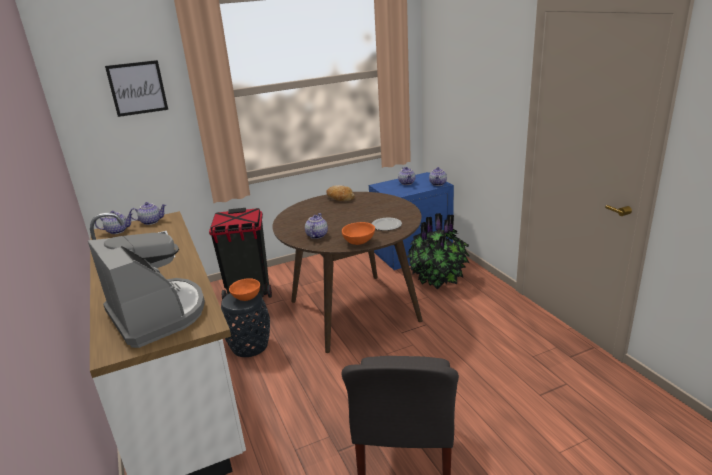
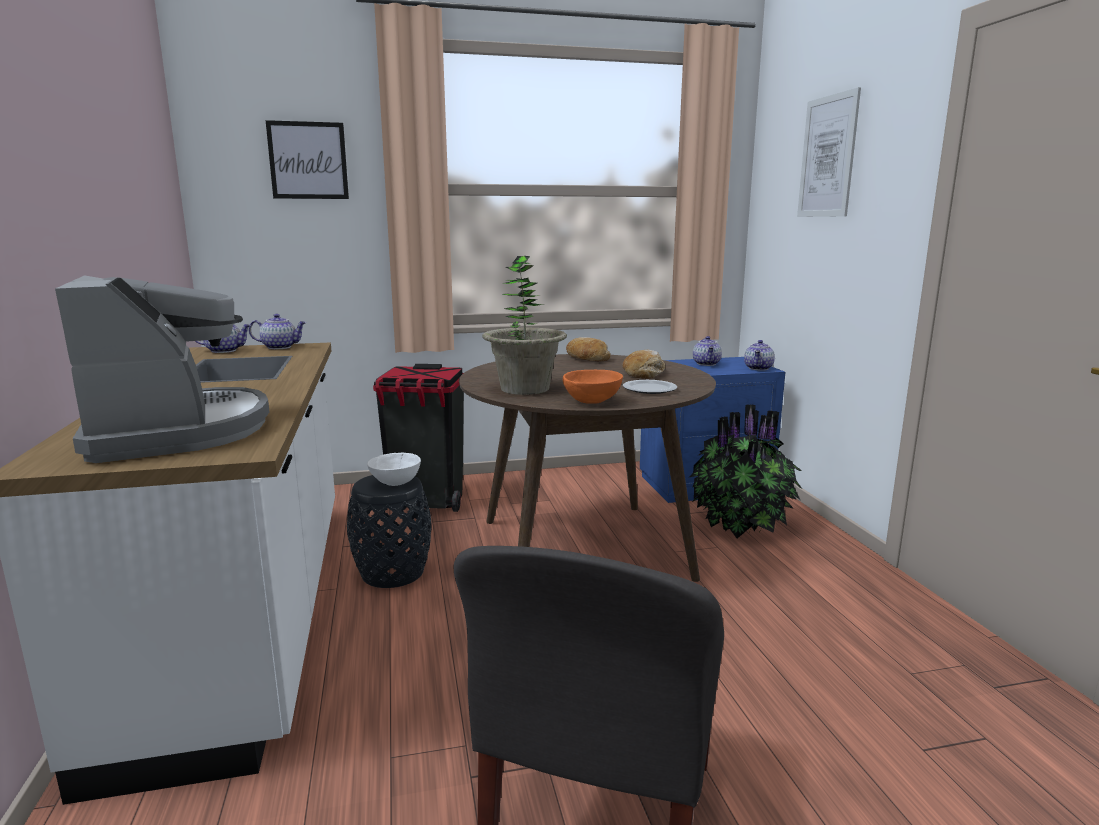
camera: 10 degrees right, 10 degrees down
(246, 298) = (394, 483): orange bowl -> white bowl
(316, 235) = (524, 389): teapot -> potted plant
(379, 210) = (644, 373): none -> bread
(468, 59) = (827, 157): none -> picture

